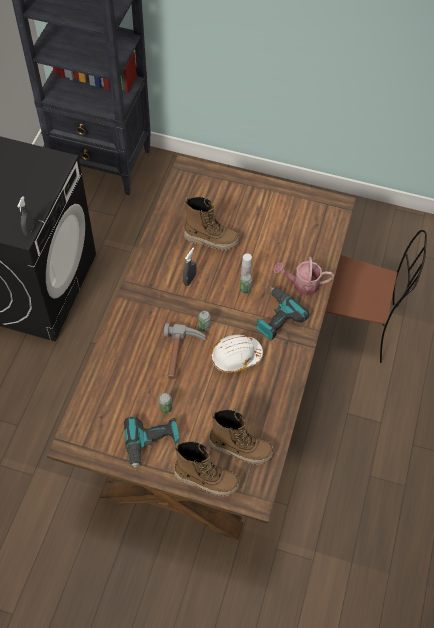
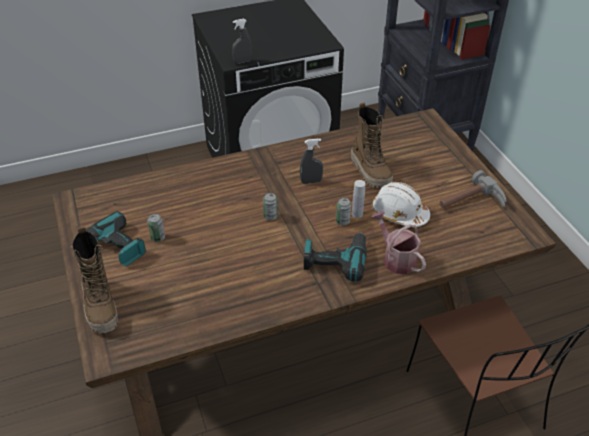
camera: 55 degrees right, 15 degrees down
(182, 355) = (225, 219): hammer -> hammer (471, 203)
(235, 356) = (259, 255): white hard hat -> white hard hat (399, 213)
(240, 448) = (156, 313): boot -> none

